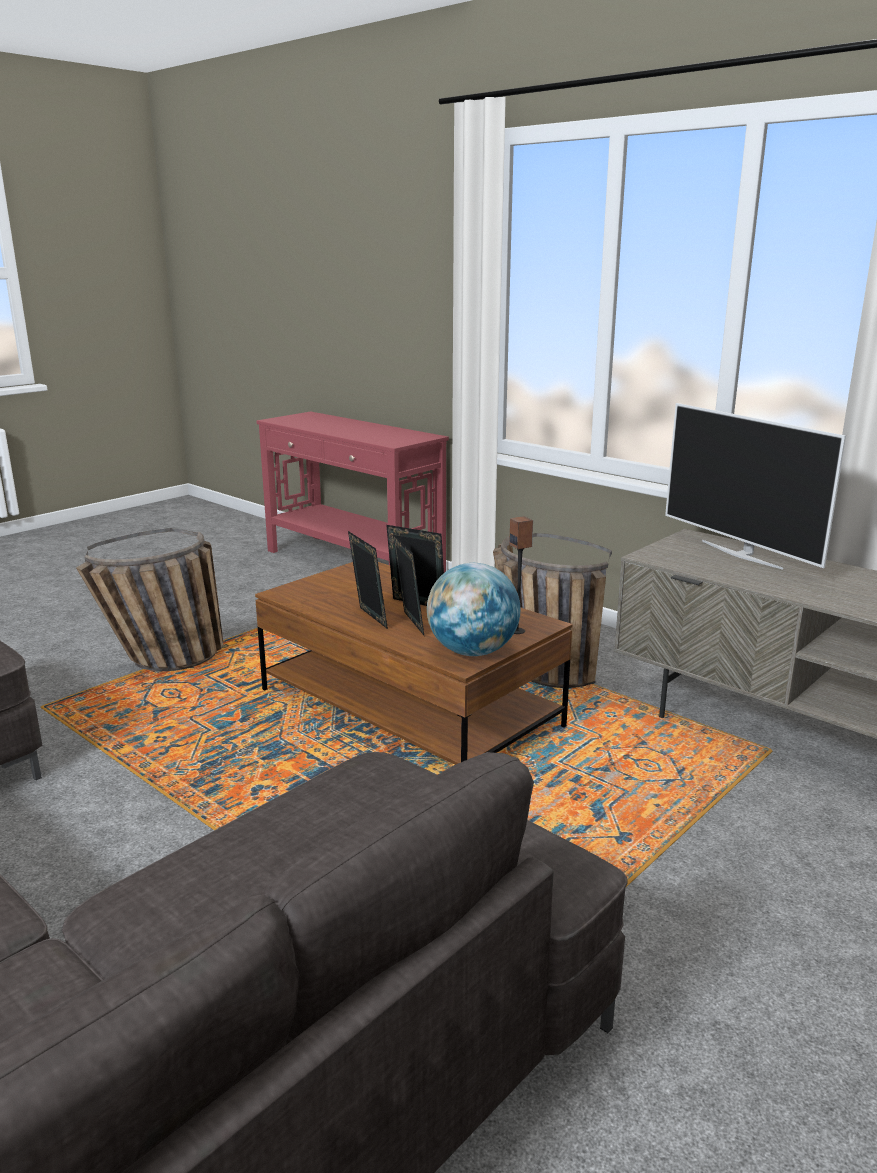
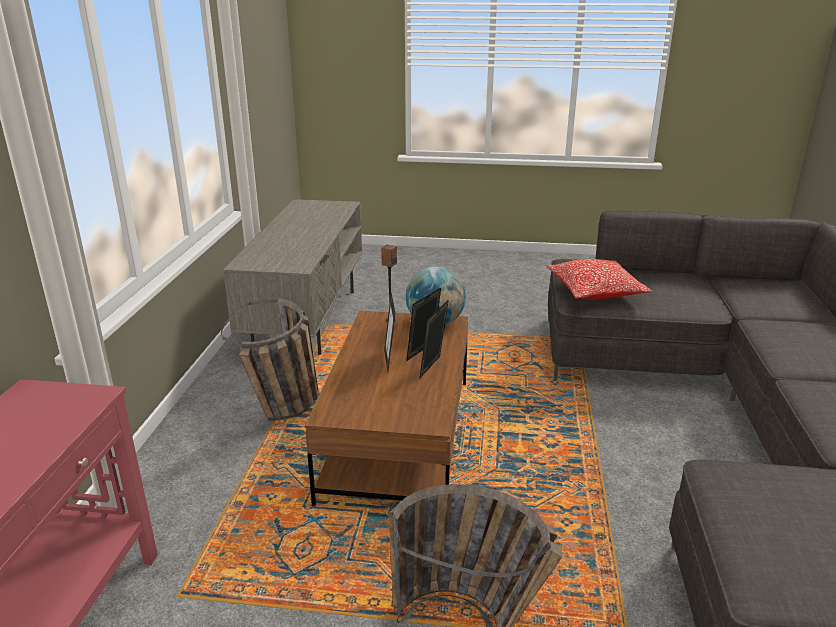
camera: 125 degrees left, 5 degrees up
(379, 802) = (595, 291): none -> pillow
(742, 554) = (270, 249): television -> none

